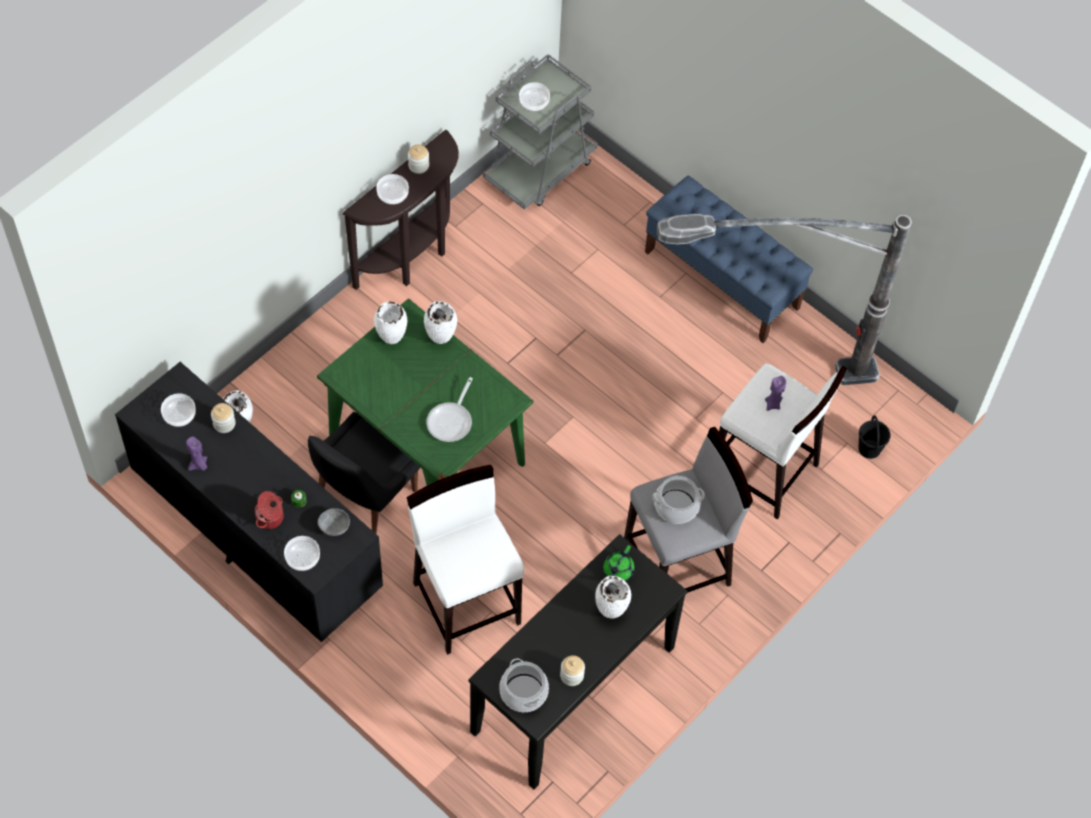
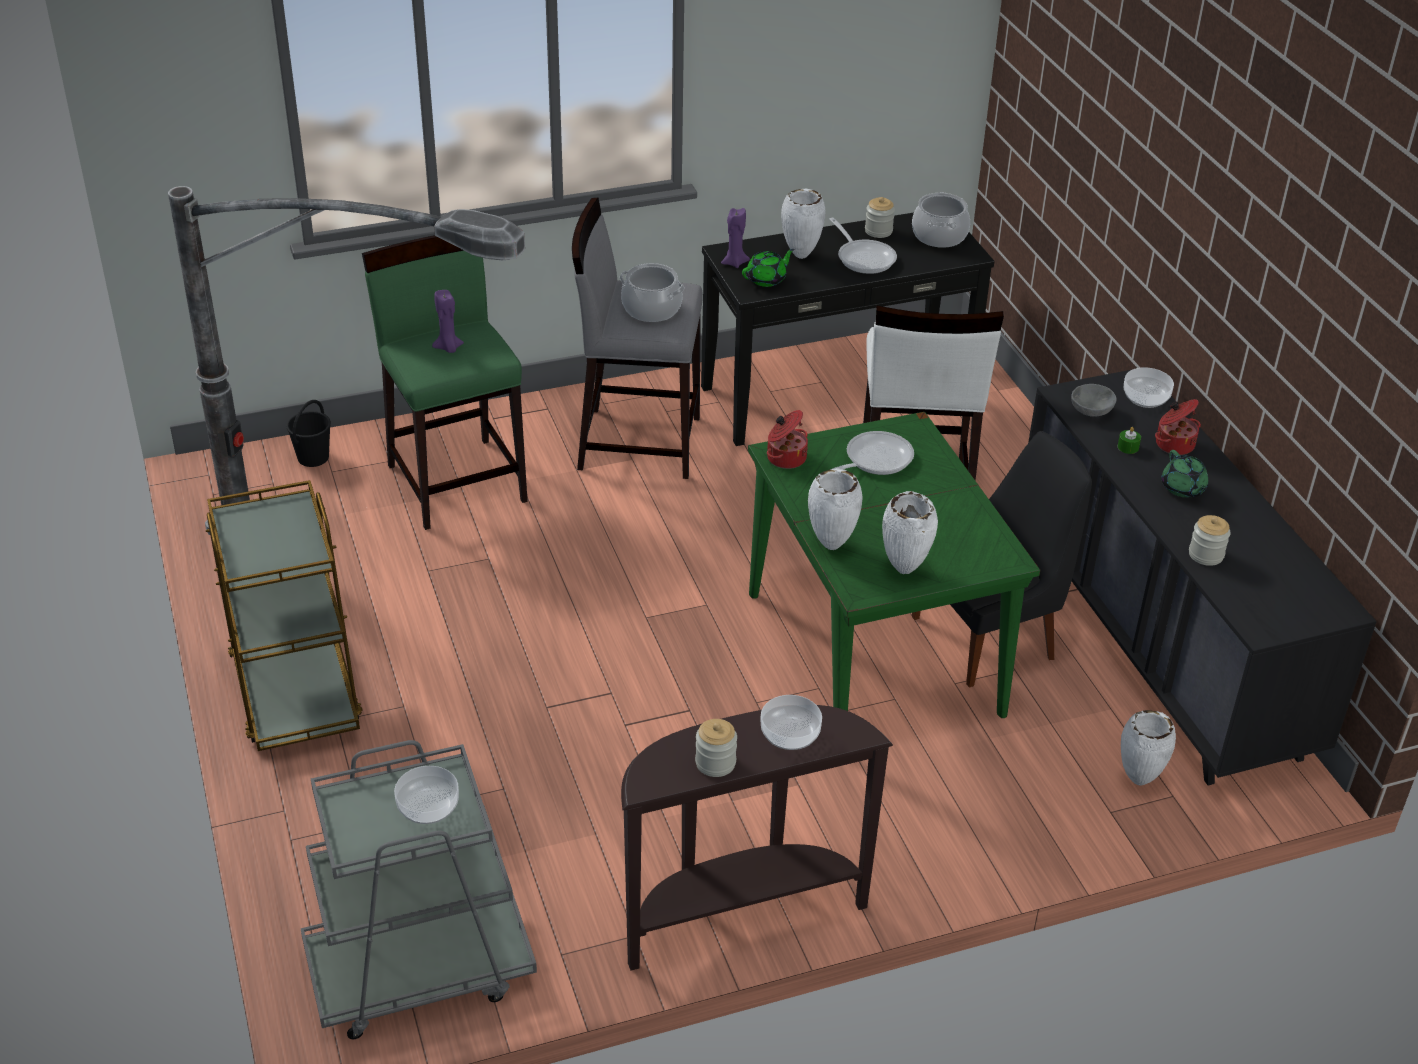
camera: 150 degrees left, 20 degrees down
(179, 415) = (1273, 586): bowl -> none
(199, 465) = (1258, 524): purple candle -> purple candle (734, 263)
(253, 476) = (1183, 488): none -> green teapot
(504, 399) = (785, 457): none -> cooking pot
(564, 633) = (864, 258): none -> frying pan
(722, 280) = (296, 691): blue bench -> brown cart
(764, 471) = (457, 482): white stool -> green stool

